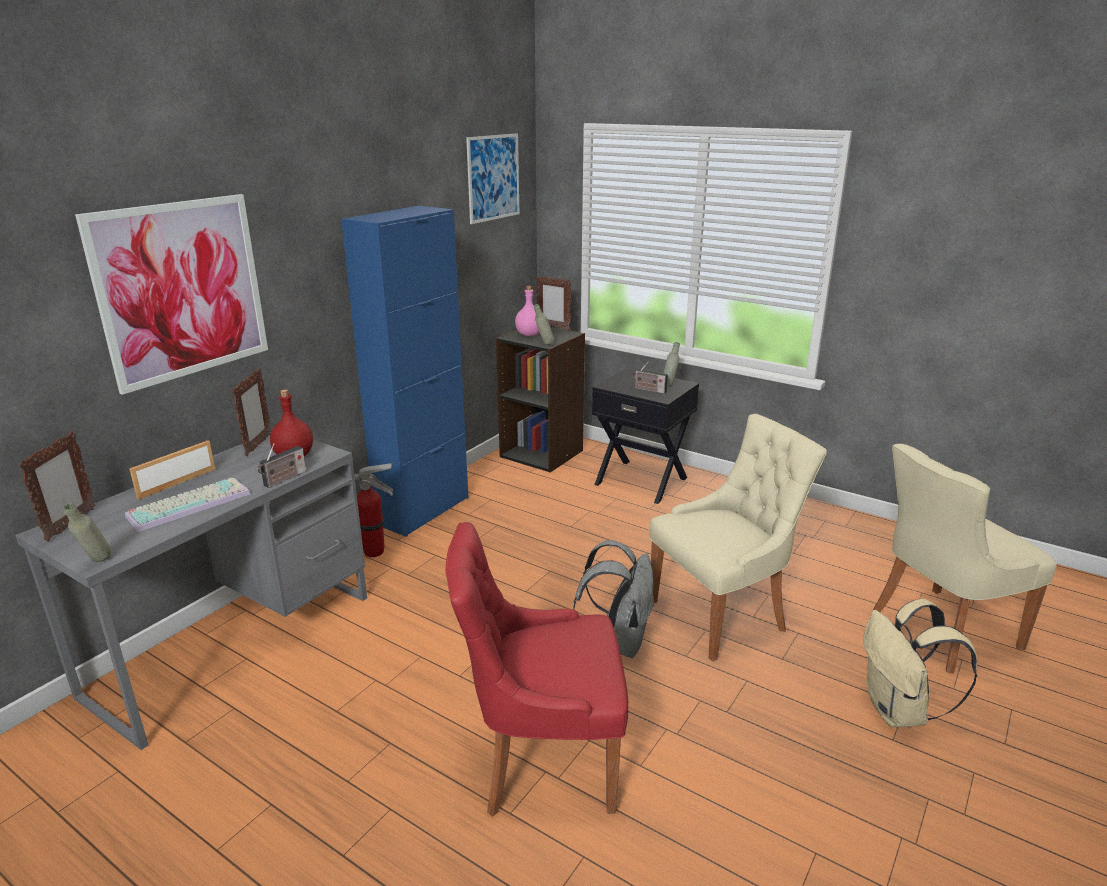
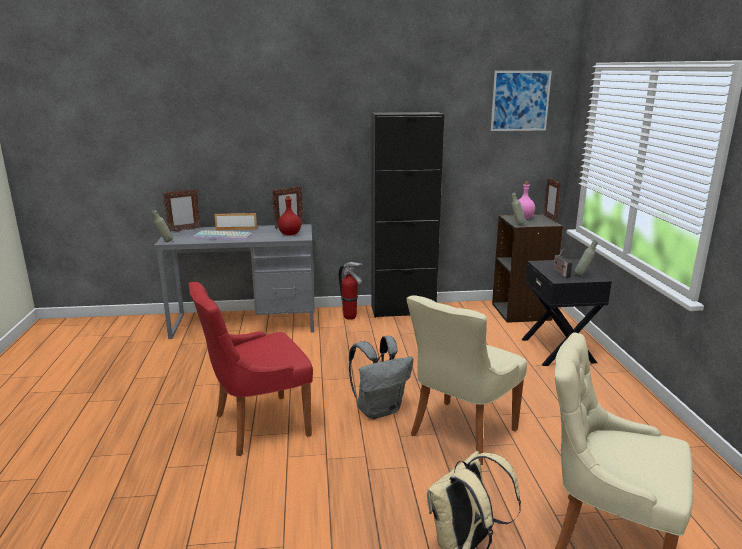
camera: 50 degrees right, 5 degrees down
(182, 290) = (266, 136): picture -> none
(283, 479) = (266, 240): radio -> none
(423, 510) = (403, 311): blue cabinet -> black cabinet
(541, 760) = (258, 425): red chair -> red chair turned 75 degrees counterclockwise
(721, 615) = (460, 433): beige chair -> beige chair turned 105 degrees clockwise

